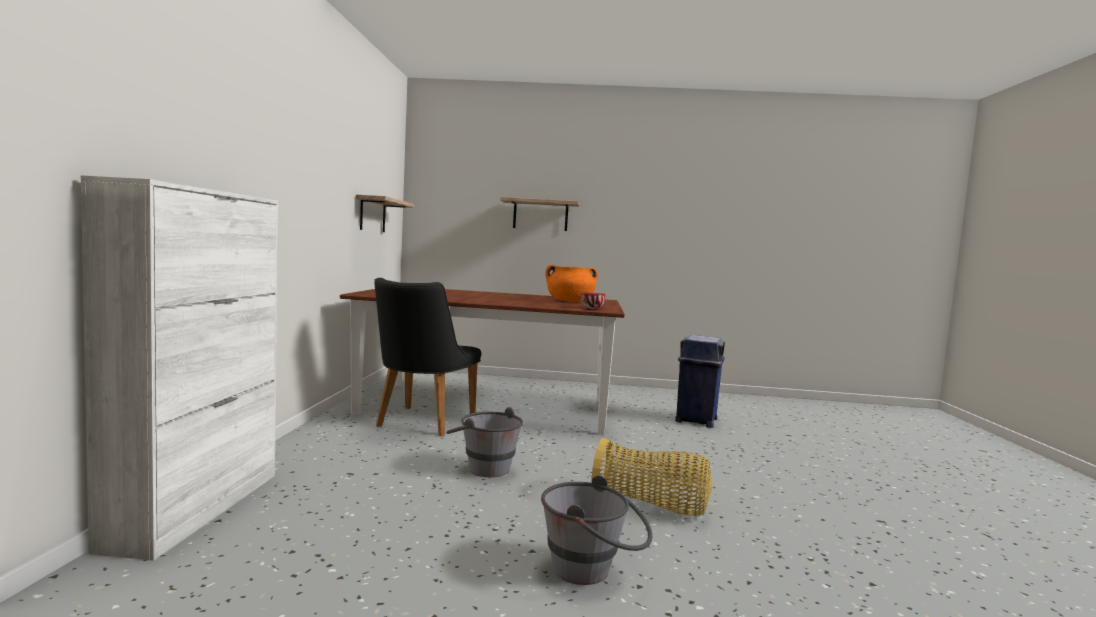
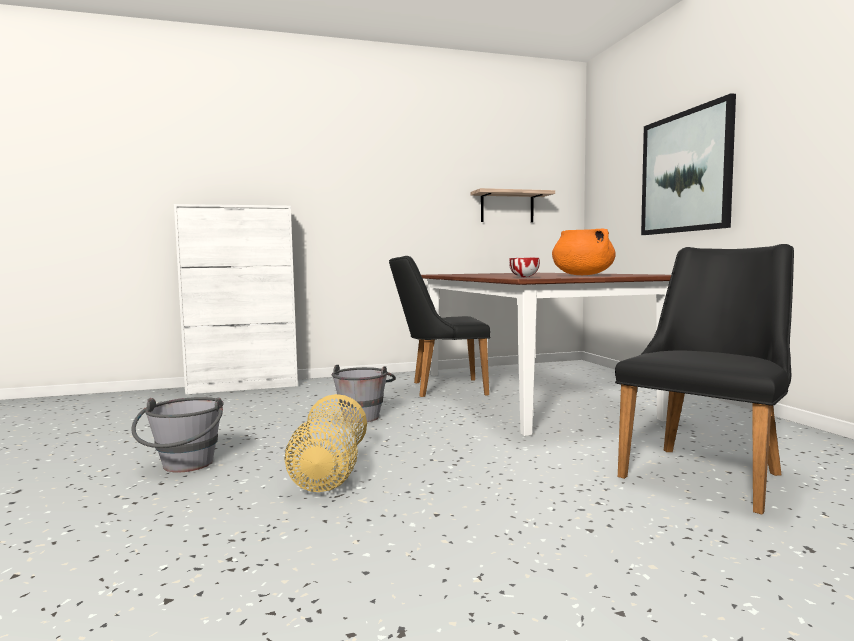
camera: 70 degrees right, 0 degrees up
(540, 215) = (685, 172): shelf -> picture
(696, 420) = (708, 472): blue trash can -> black chair

